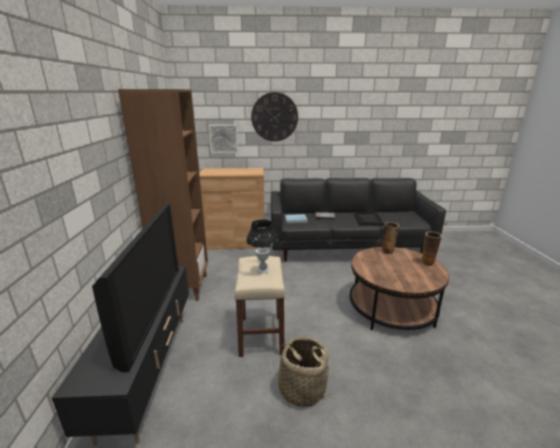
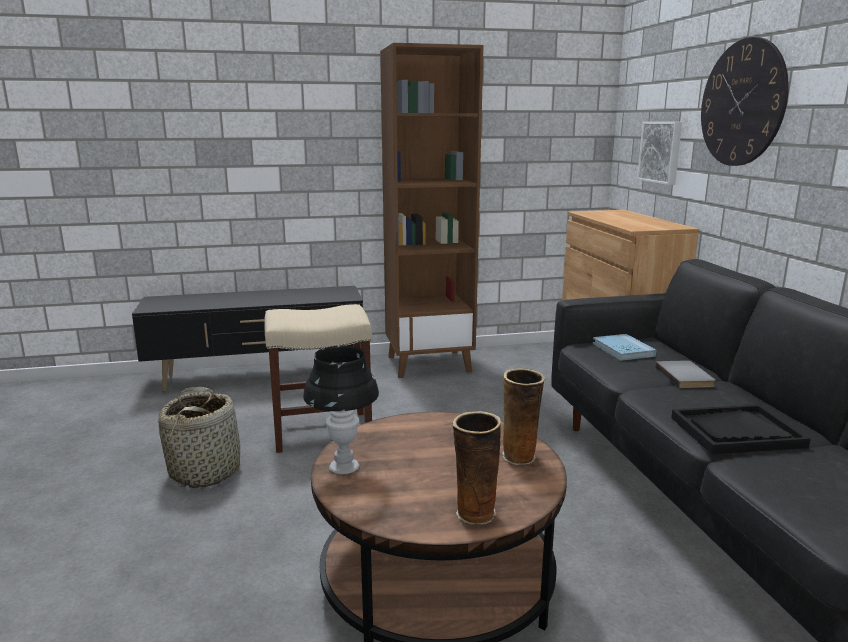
camera: 80 degrees right, 5 degrees down
(149, 309) = (259, 300): television -> none
(263, 270) = (314, 315): black table lamp -> black table lamp (344, 467)

